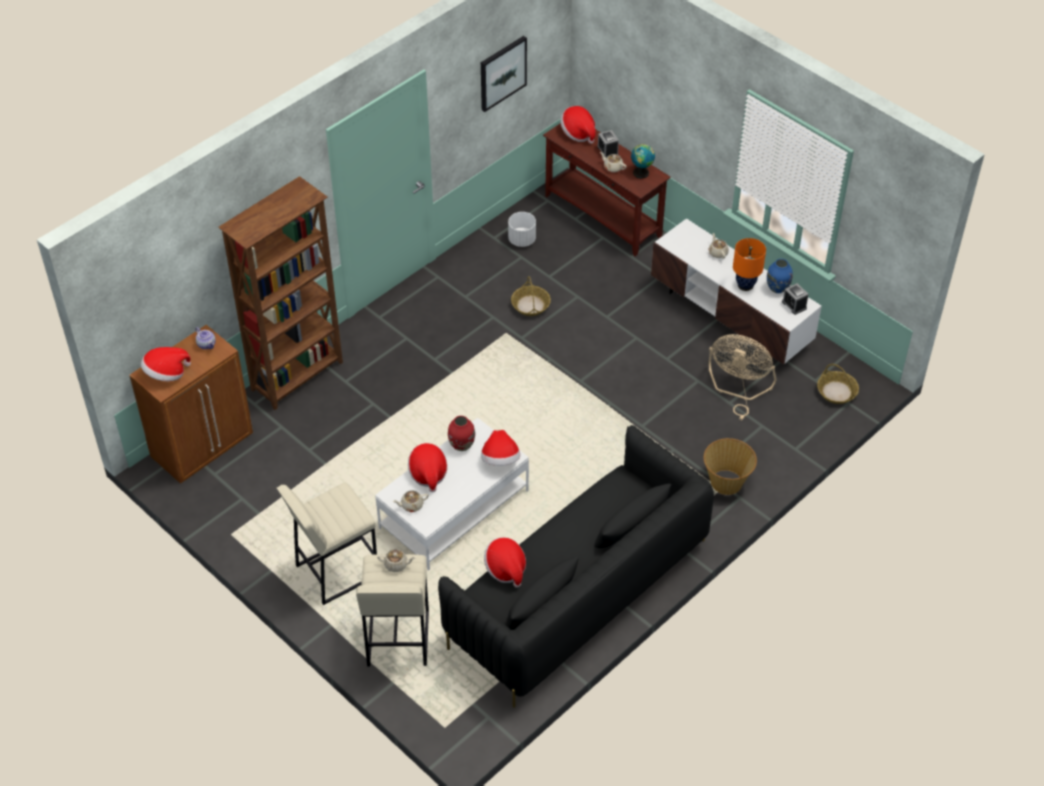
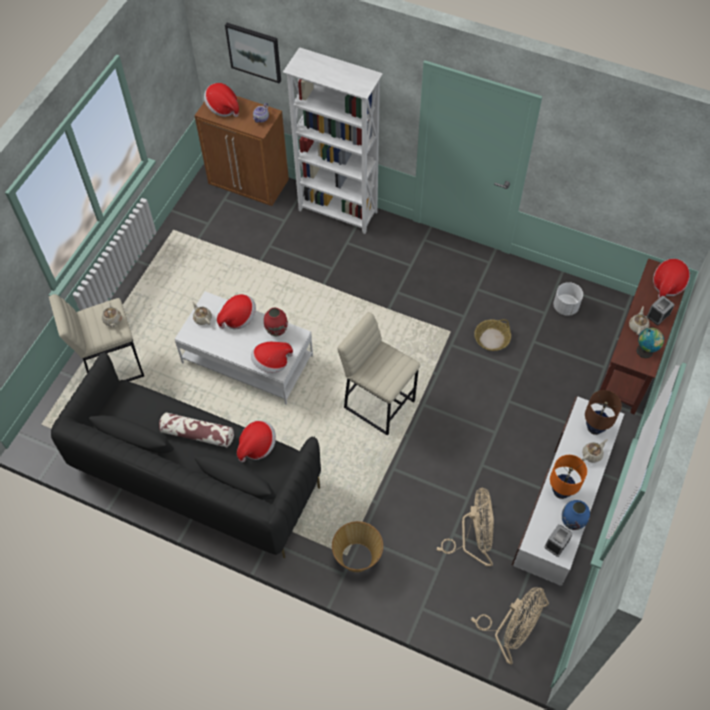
camera: 70 degrees right, 10 degrees up
(298, 376) = (338, 212): brown bookcase -> white bookcase
(335, 572) = (161, 304): beige stool -> beige stool (377, 403)
(502, 73) = (630, 172): picture -> picture (254, 52)
(505, 568) = (157, 402): hat -> hat (257, 446)
(561, 542) = (197, 434): none -> pillow
(692, 241) = (595, 427): none -> brown table lamp
(836, 392) = (511, 628): basket -> beige fan

